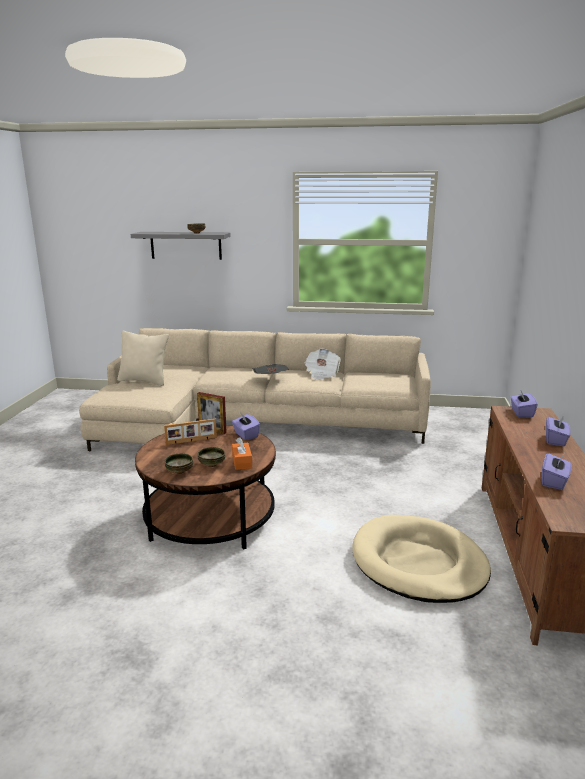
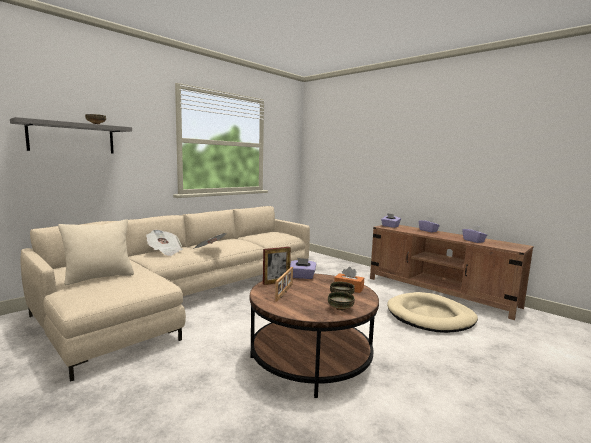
camera: 55 degrees left, 10 degrees down
(322, 374) = (234, 240): newspaper -> newspaper (165, 251)

